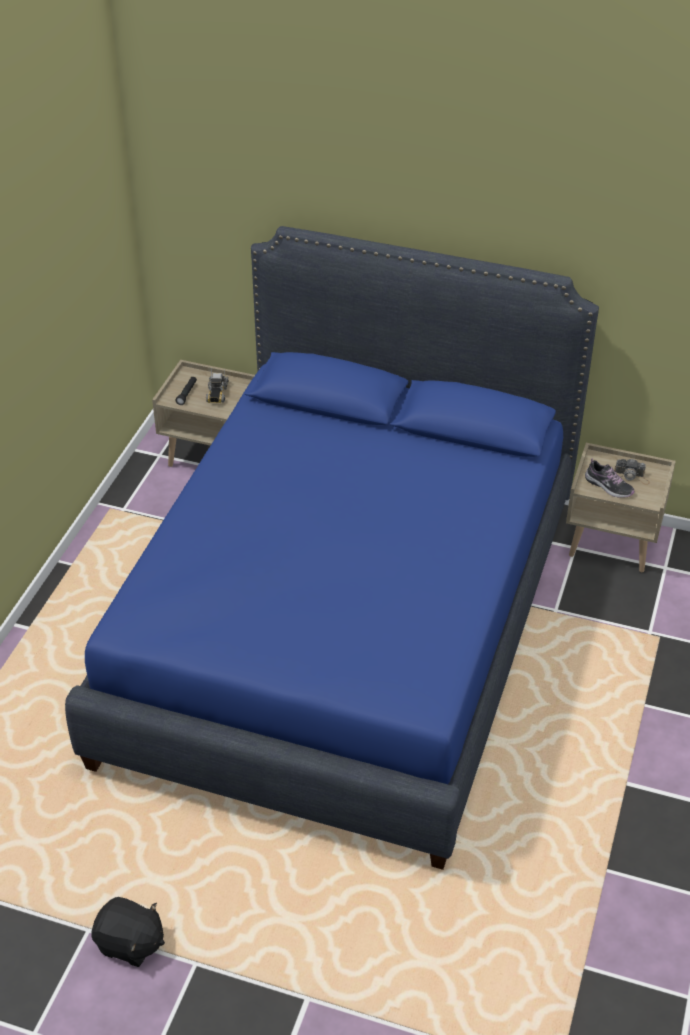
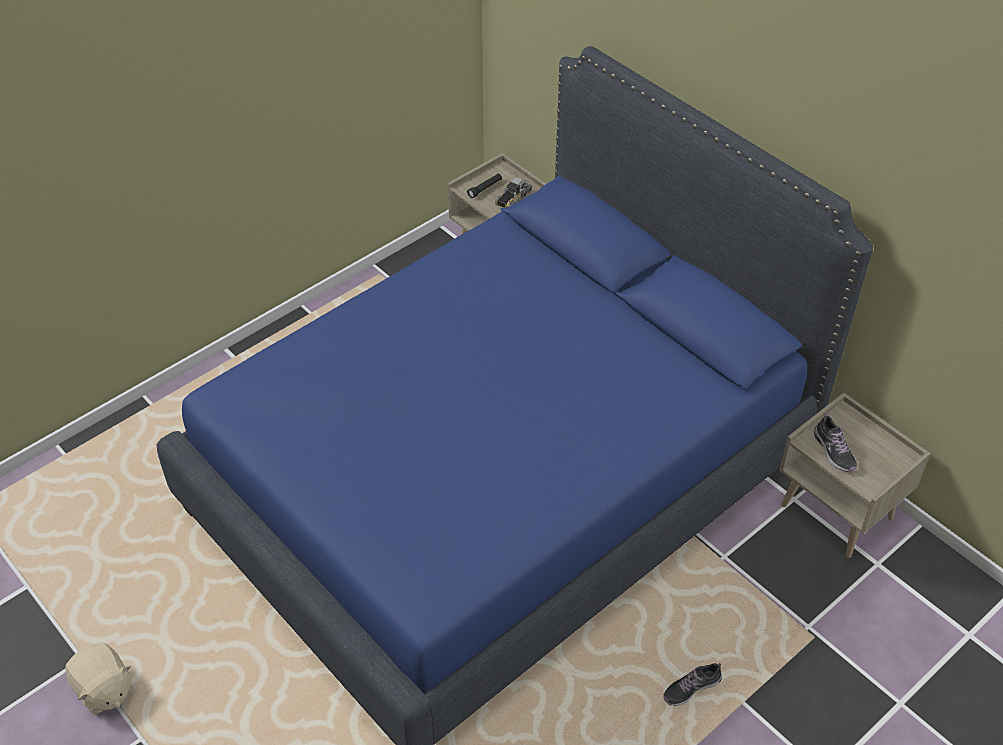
camera: 30 degrees right, 5 degrees up
(130, 943) = (104, 690): black plush toy -> beige plush toy
(601, 712) = (691, 688): none -> shoe
(631, 476) = (868, 450): camera -> none

